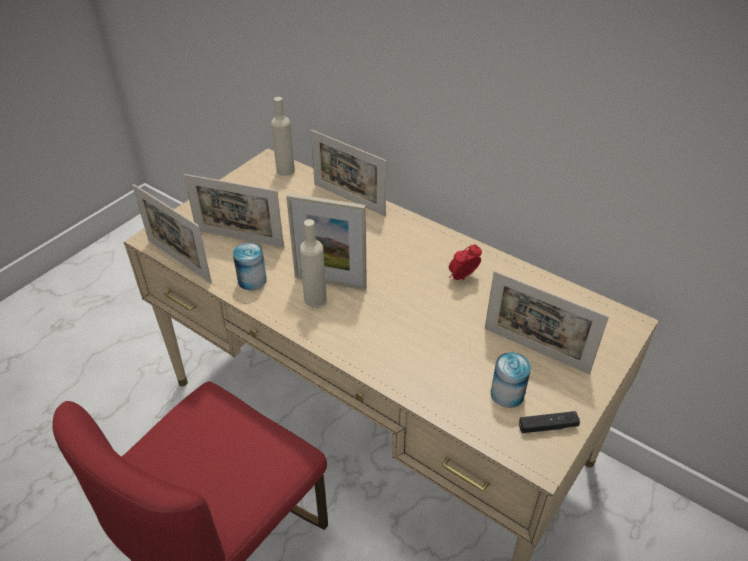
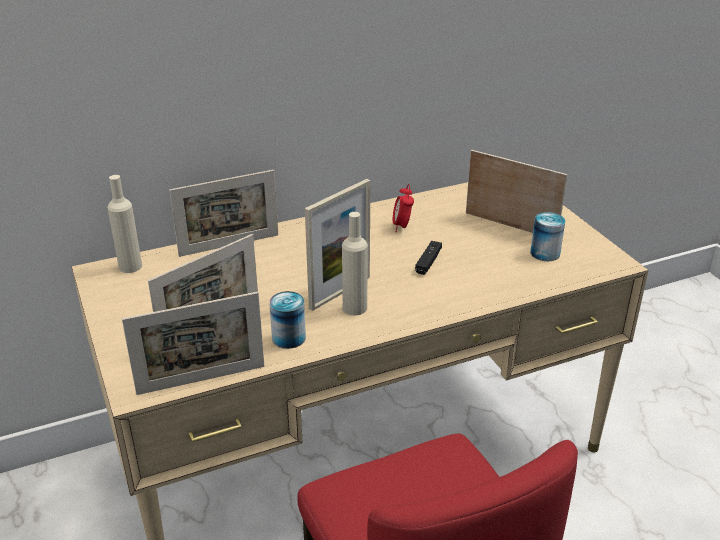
camera: 60 degrees left, 10 degrees down
(535, 350) = (510, 226): picture frame -> picture frame turned 120 degrees counterclockwise
(547, 426) = (587, 249): black game controller -> black game controller (428, 262)

